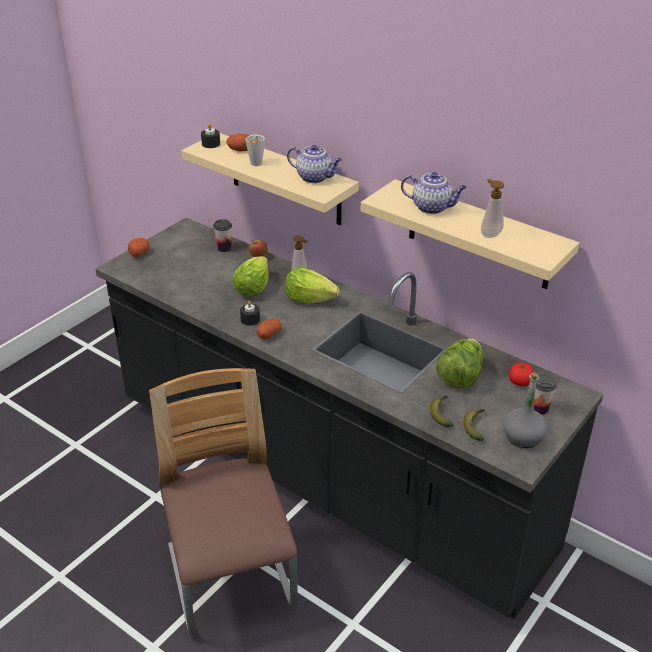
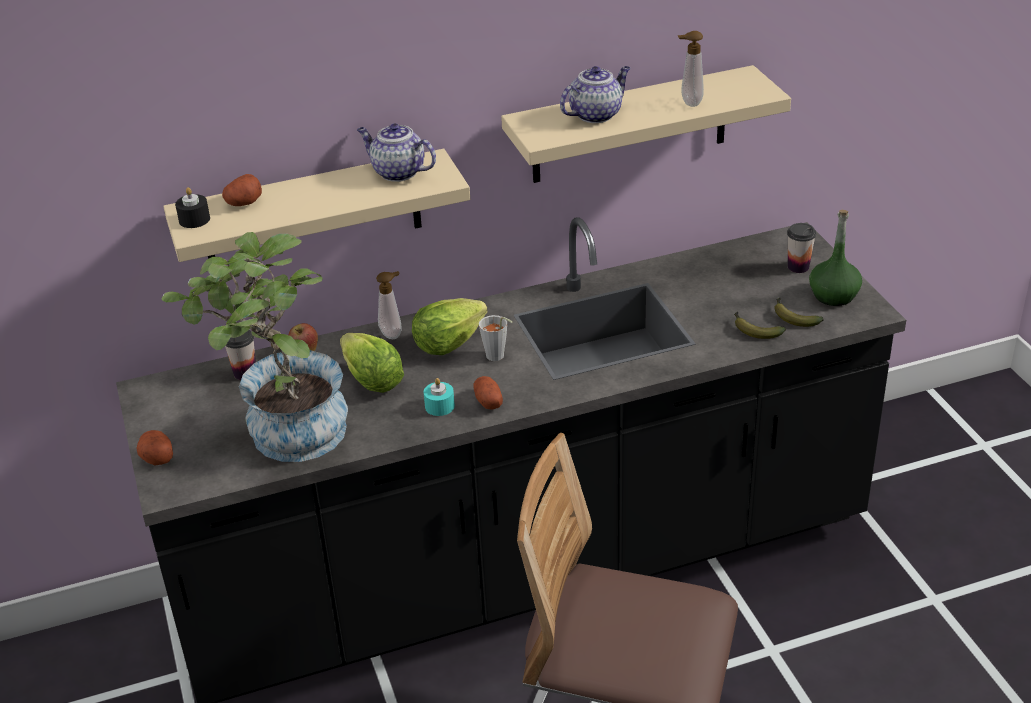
camera: 55 degrees left, 0 degrees up
(185, 281) = (284, 434): none -> potted plant
(250, 319) = (439, 406): black candle -> turquoise candle
(255, 164) = (303, 203): grey cup -> grey cup (497, 357)
(315, 177) = (397, 172): teapot -> teapot turned 120 degrees counterclockwise
(460, 376) = (703, 294): lettuce -> none
(520, 382) = (747, 261): tomato -> none
(523, 437) = (833, 295): grey bottle -> green bottle

